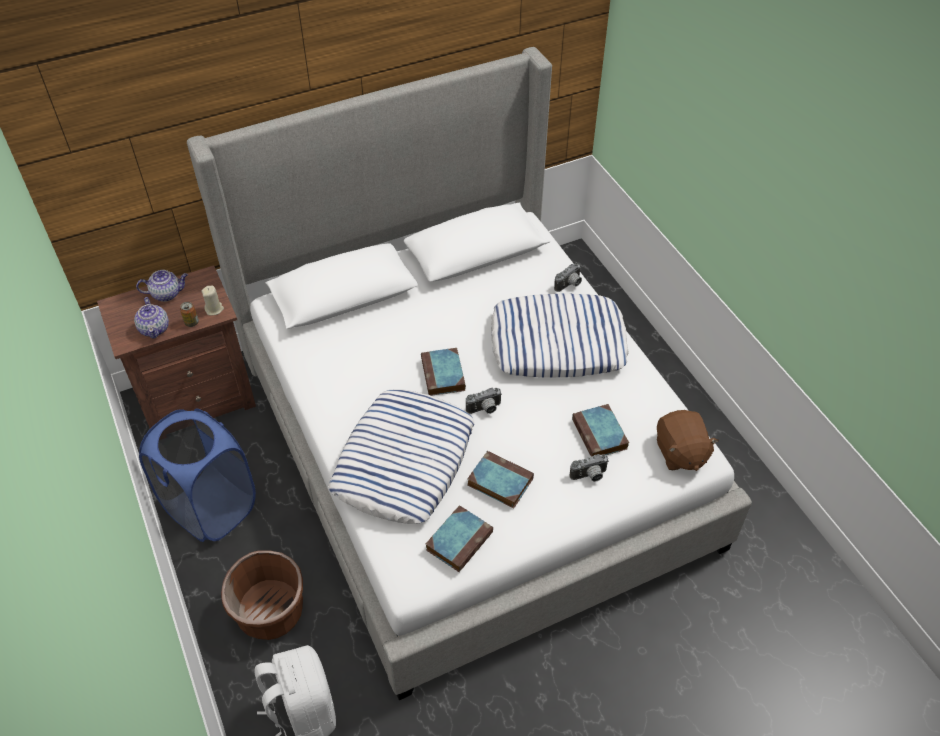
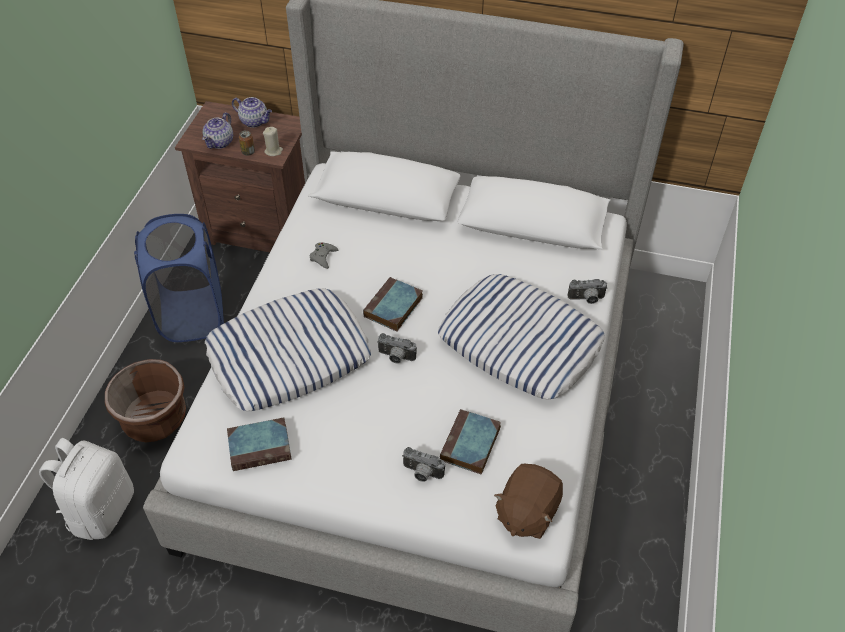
camera: 40 degrees right, 0 degrees up
(345, 371) = (323, 257): none -> grey game controller
(498, 482) = (341, 423): book -> none

